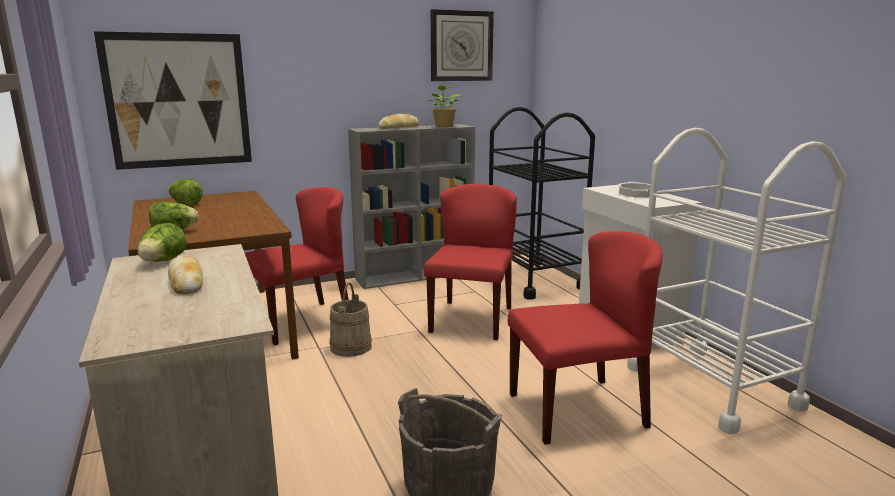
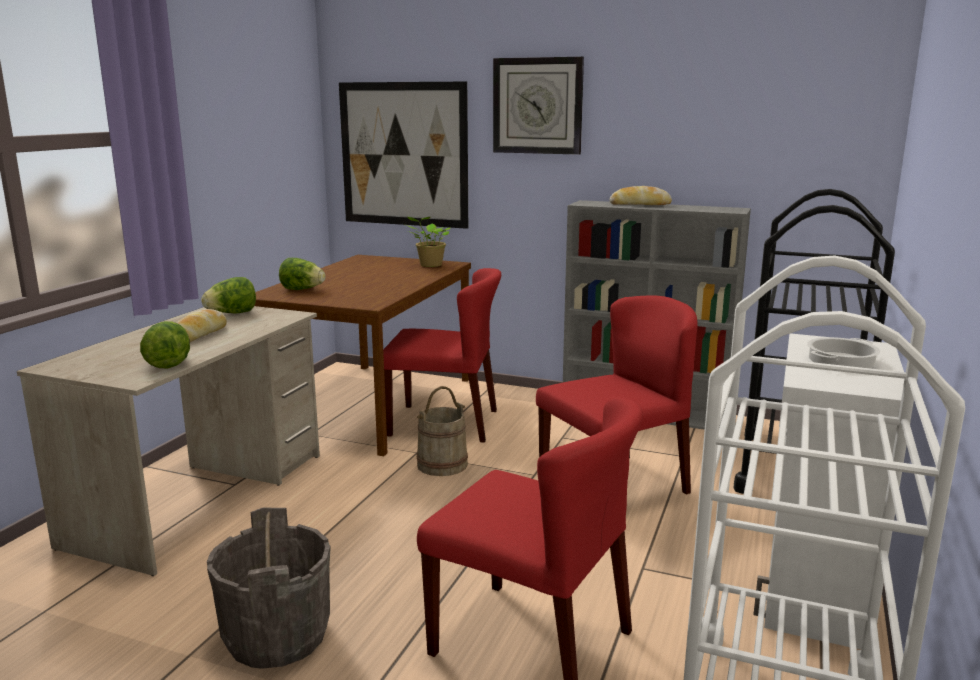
camera: 45 degrees right, 0 degrees up
(185, 204) = (379, 265): lettuce -> lettuce (169, 362)
(444, 126) = (705, 209): potted plant -> potted plant (429, 265)
(461, 46) = (764, 90): wall clock -> wall clock (537, 106)

